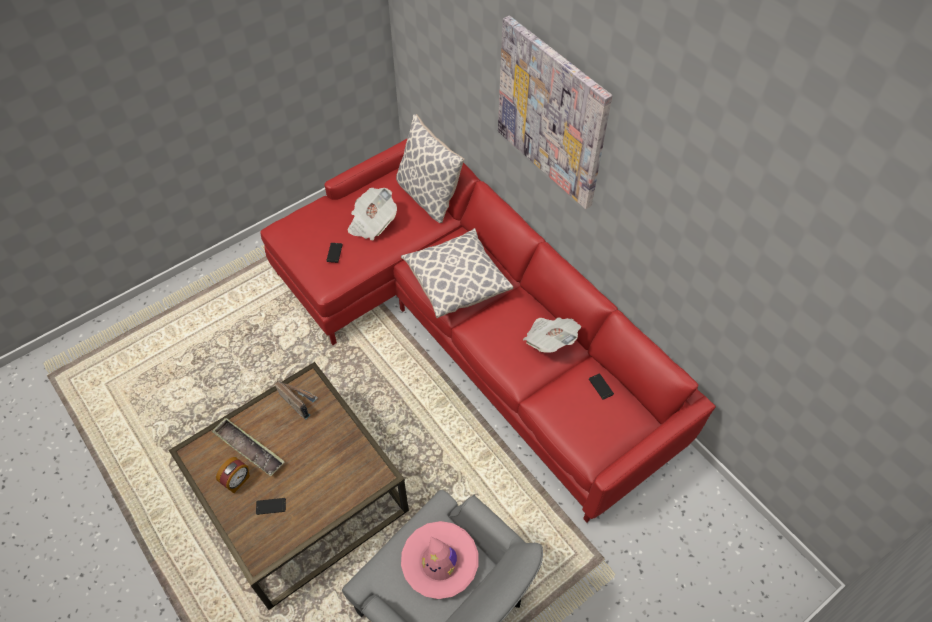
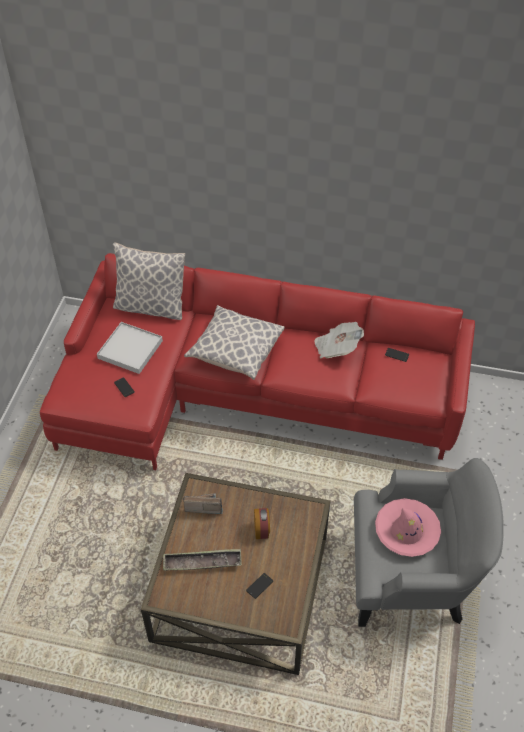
camera: 40 degrees left, 5 degrees down
(237, 481) = (217, 589): alarm clock -> alarm clock (262, 530)
(372, 223) = (130, 350): newspaper -> white tray
(552, 113) = (260, 174): picture -> none

